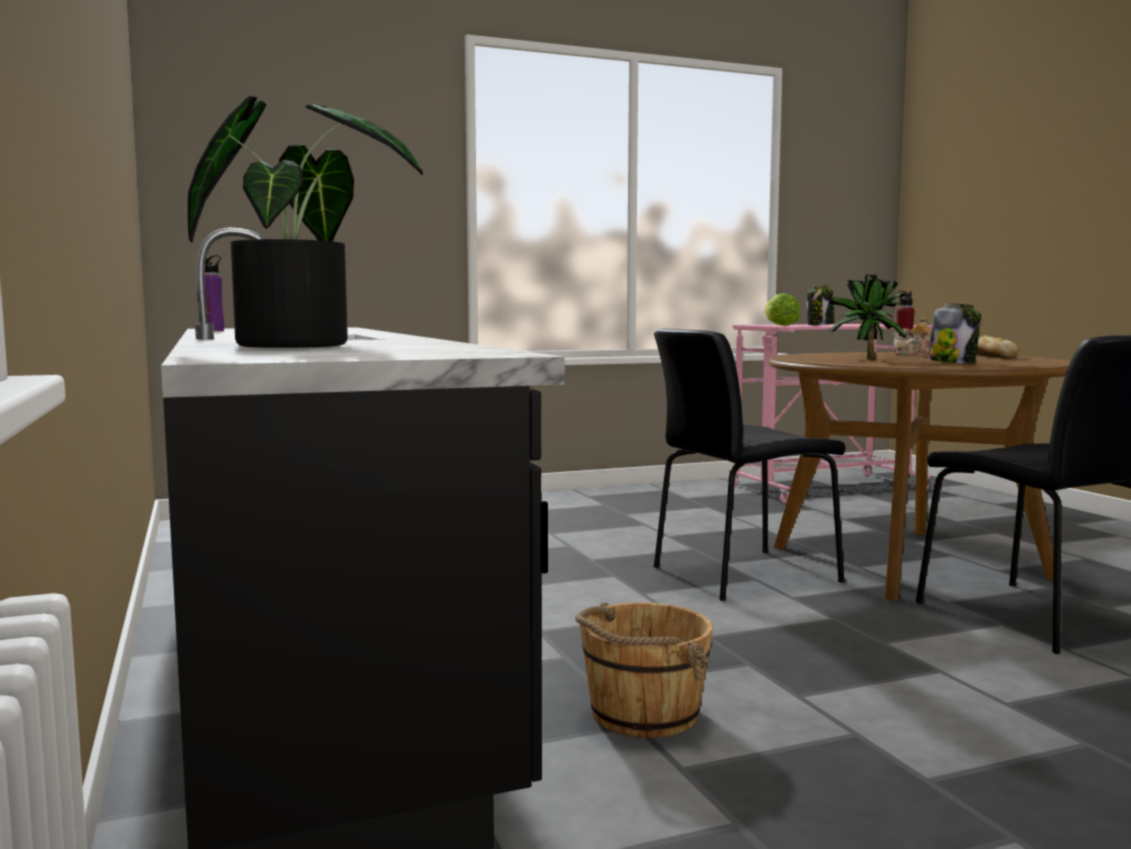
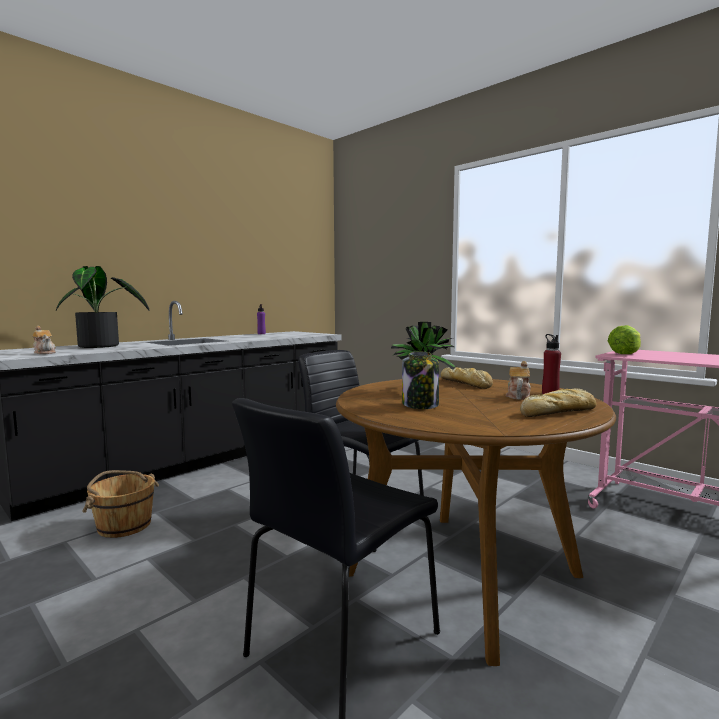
camera: 65 degrees right, 0 degrees up
(412, 351) = (45, 353): none -> teapot
(820, 325) = (675, 357): jar -> none
(829, 355) = (466, 383): none -> bread

